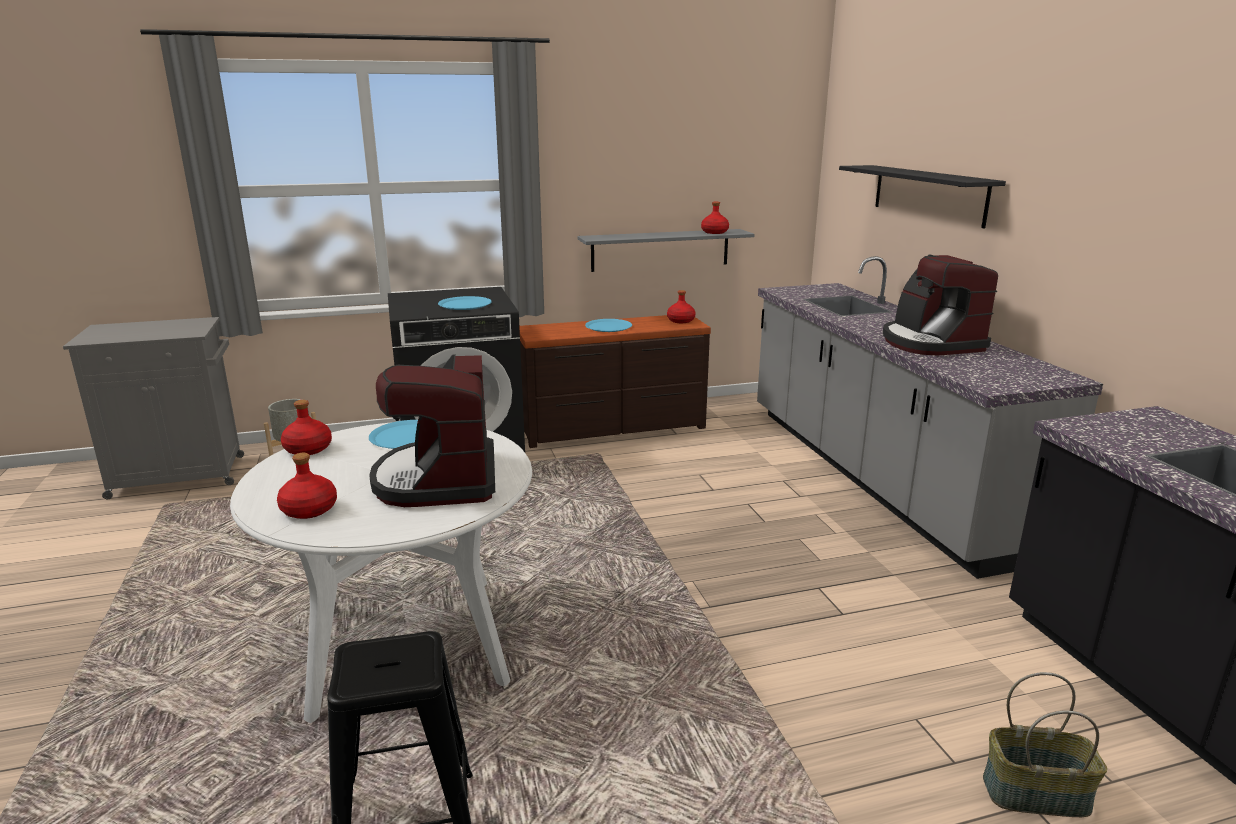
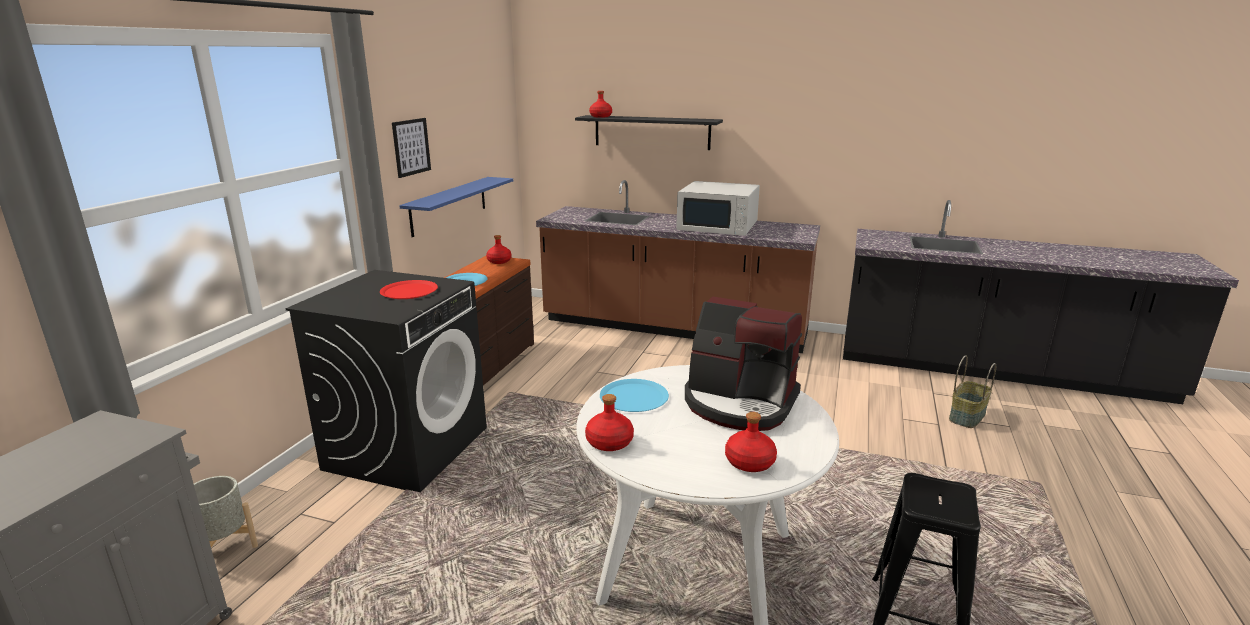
camera: 55 degrees left, 0 degrees up
(464, 304) = (409, 291): blue plate -> red plate
(606, 179) = (411, 147): none -> picture
(660, 250) = (449, 205): grey shelf -> blue shelf
(715, 232) = (486, 182): red bottle -> red bottle (600, 116)
(875, 476) = (673, 328): grey counter -> brown counter
(930, 343) = (718, 227): coffee machine -> white microwave

